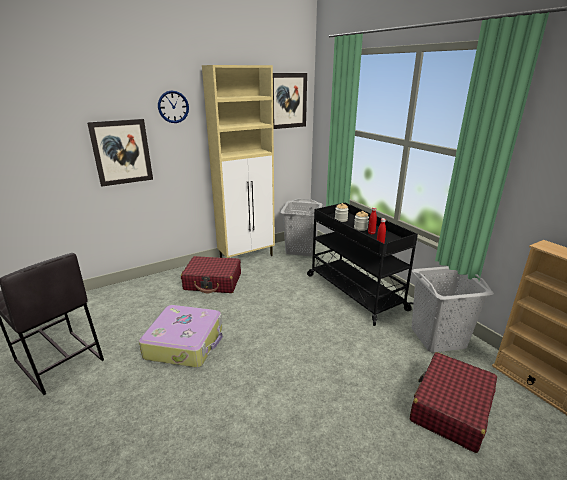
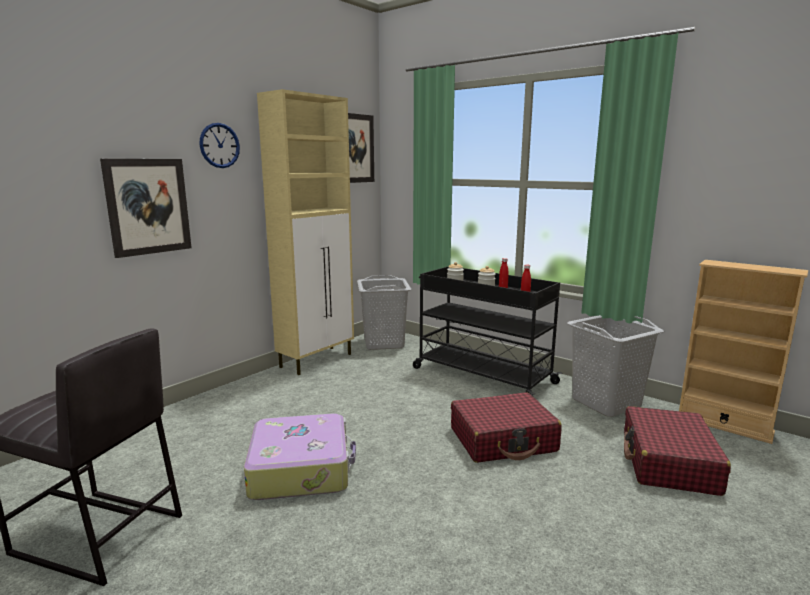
camera: 20 degrees left, 10 degrees down
(213, 282) = (289, 393): red suitcase -> red suitcase (503, 440)

